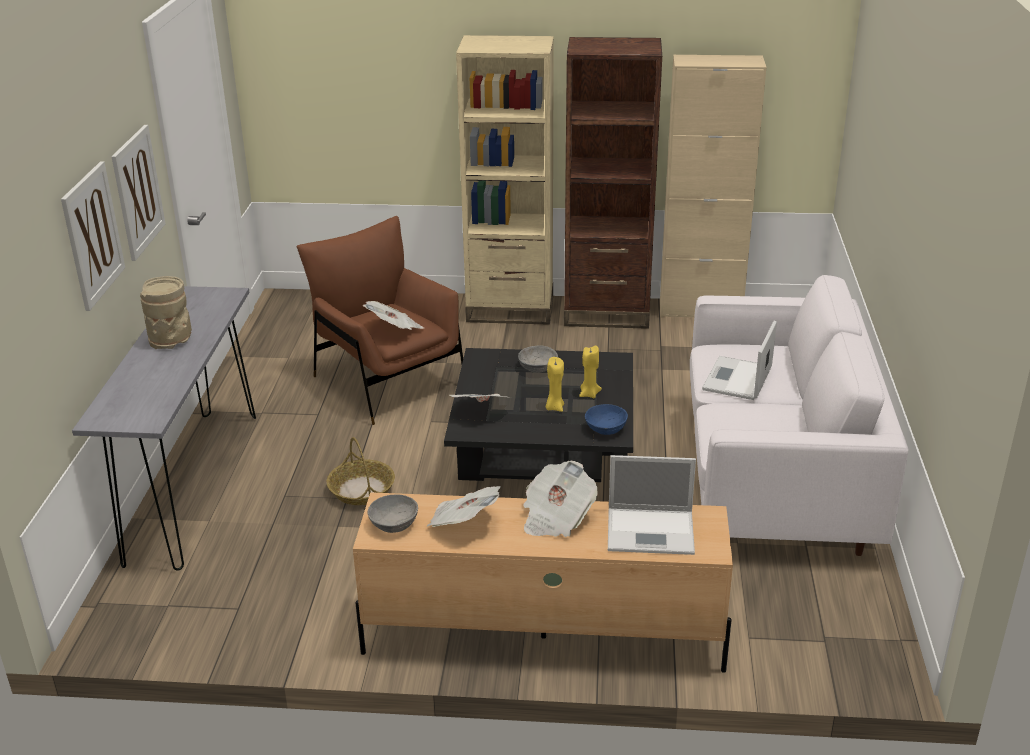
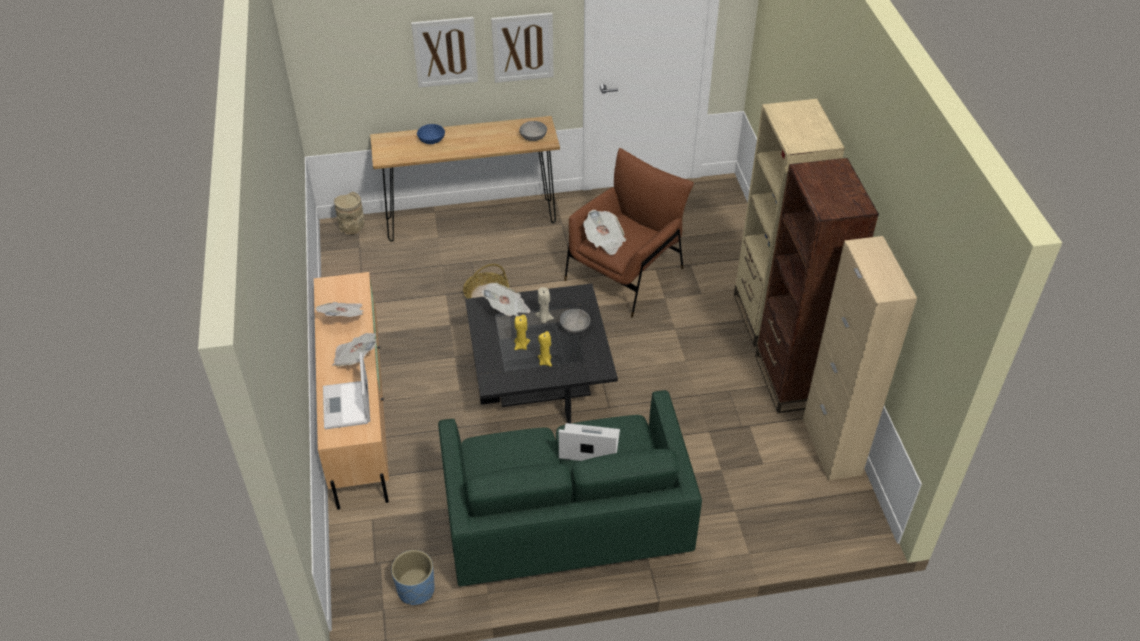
camera: 75 degrees right, 15 degrees up
(171, 340) = (478, 136): beige vase -> beige vase (352, 228)
(193, 486) = (471, 220): grey console table -> brown console table
(395, 524) = (338, 289): grey bowl -> grey bowl (533, 137)
(513, 386) = (544, 319): none -> beige candle
(606, 428) = (500, 378): blue bowl -> blue bowl (432, 140)
(775, 478) = (565, 523): white sofa -> green sofa
(869, 607) = (415, 590): none -> blue planter

